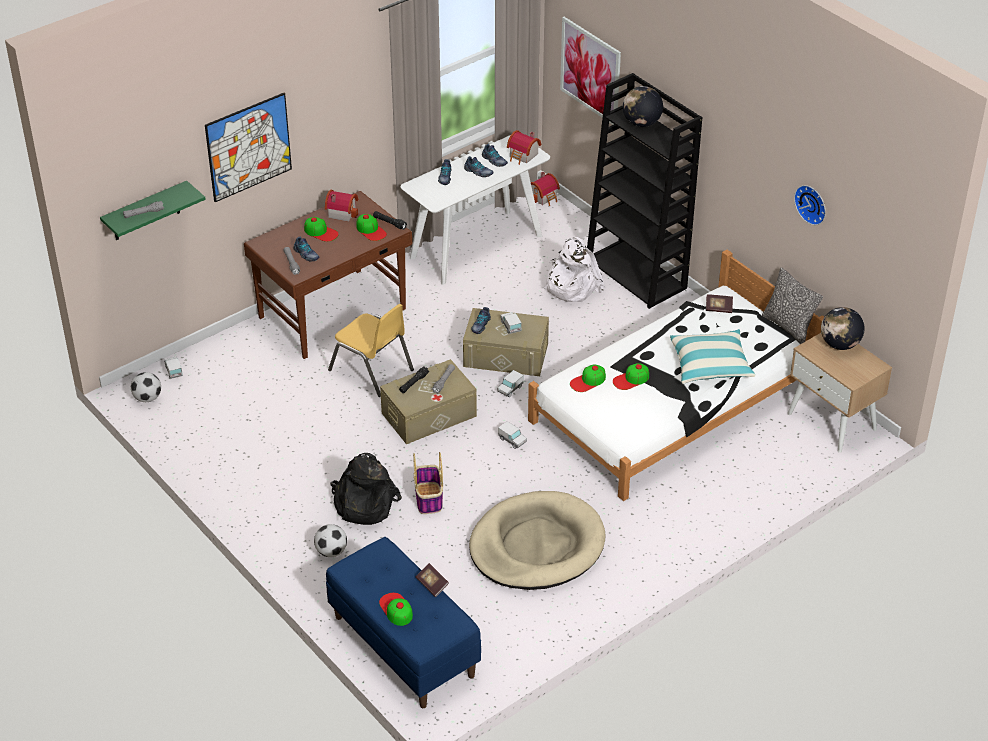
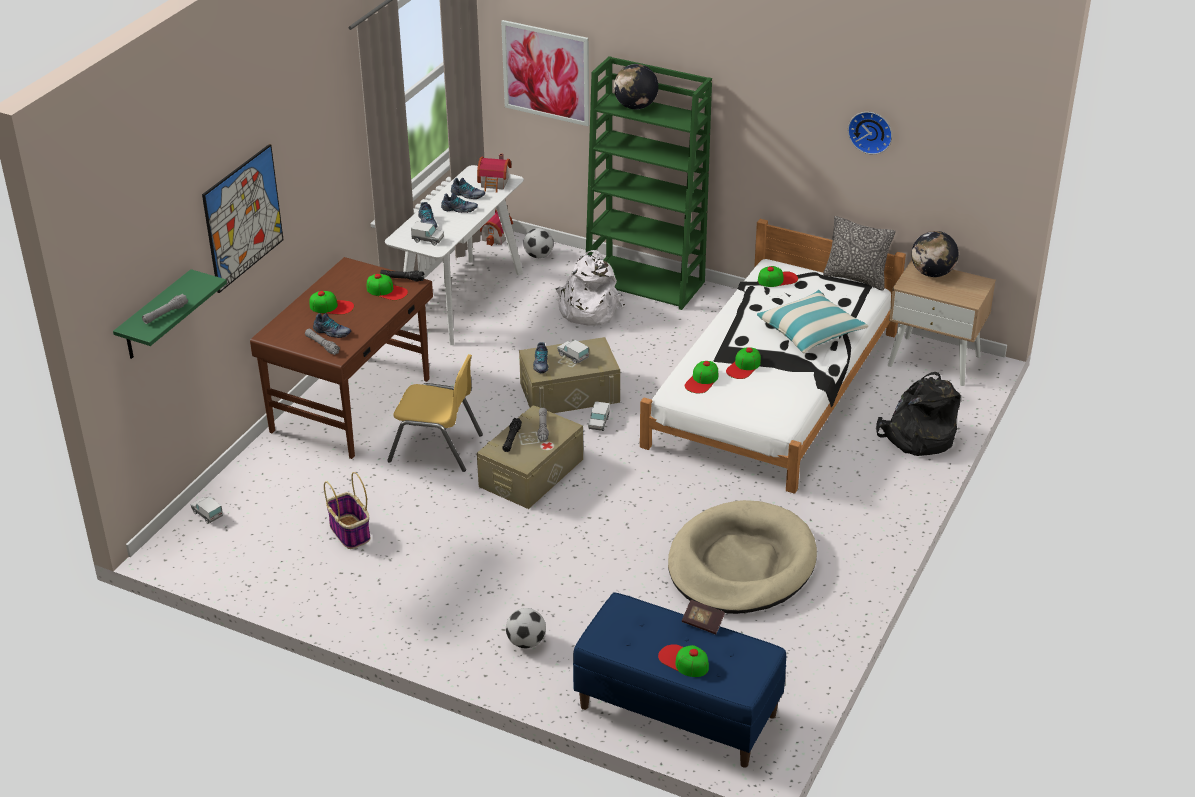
camera: 25 degrees left, 5 degrees down
(147, 398) = (195, 551): football -> football (538, 256)
(342, 212) = (340, 282): toy house -> none
(363, 504) = (525, 582): black backpack -> black backpack (917, 437)
(429, 499) = (593, 555): basket -> basket (350, 532)
(512, 440) = (638, 471): toy truck -> toy truck (428, 240)
(637, 274) = (646, 283): black bookcase -> green bookcase
(718, 308) = (777, 279): book -> cap

